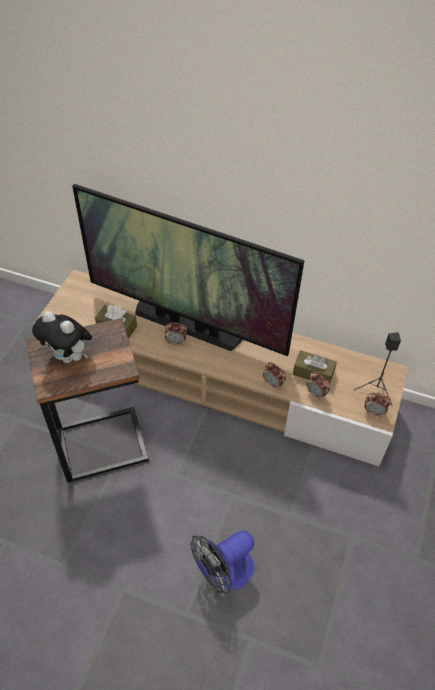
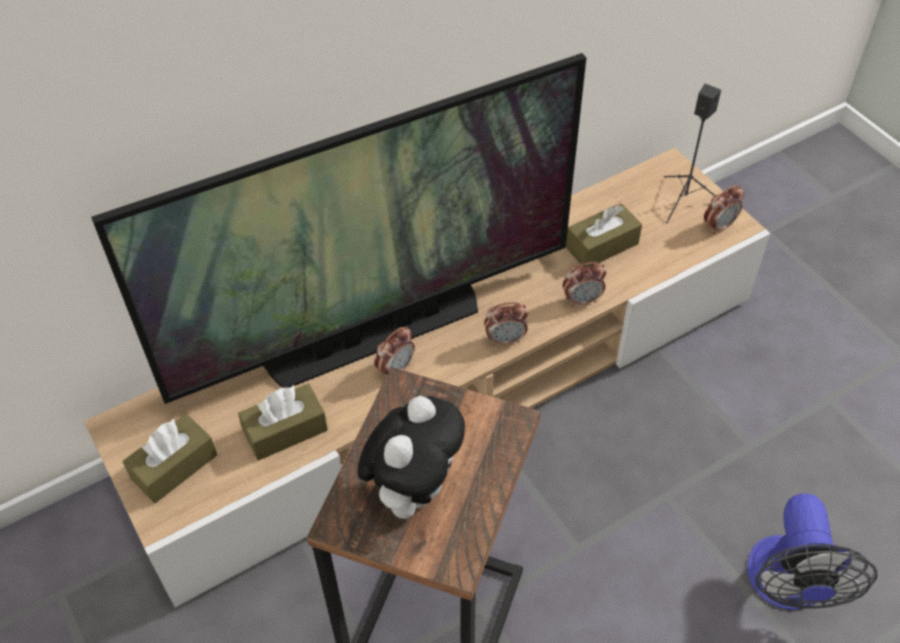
camera: 50 degrees left, 0 degrees up
(69, 357) = (414, 489): plush toy -> plush toy turned 45 degrees counterclockwise
(74, 306) = (174, 466): none -> brown tissue box
(316, 393) = (640, 265): alarm clock -> alarm clock (505, 339)

